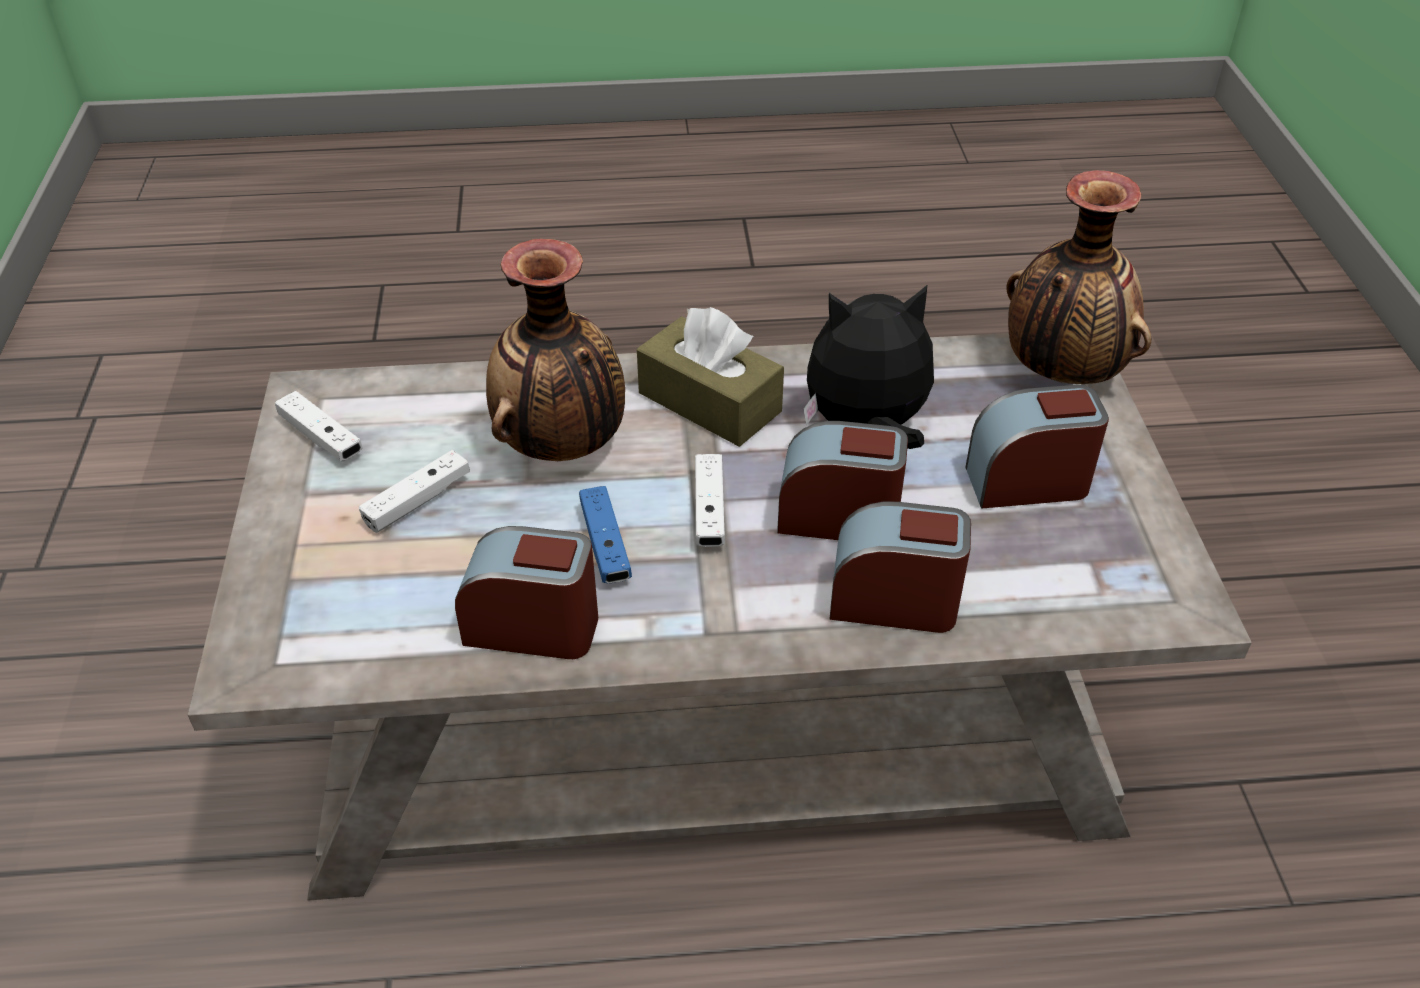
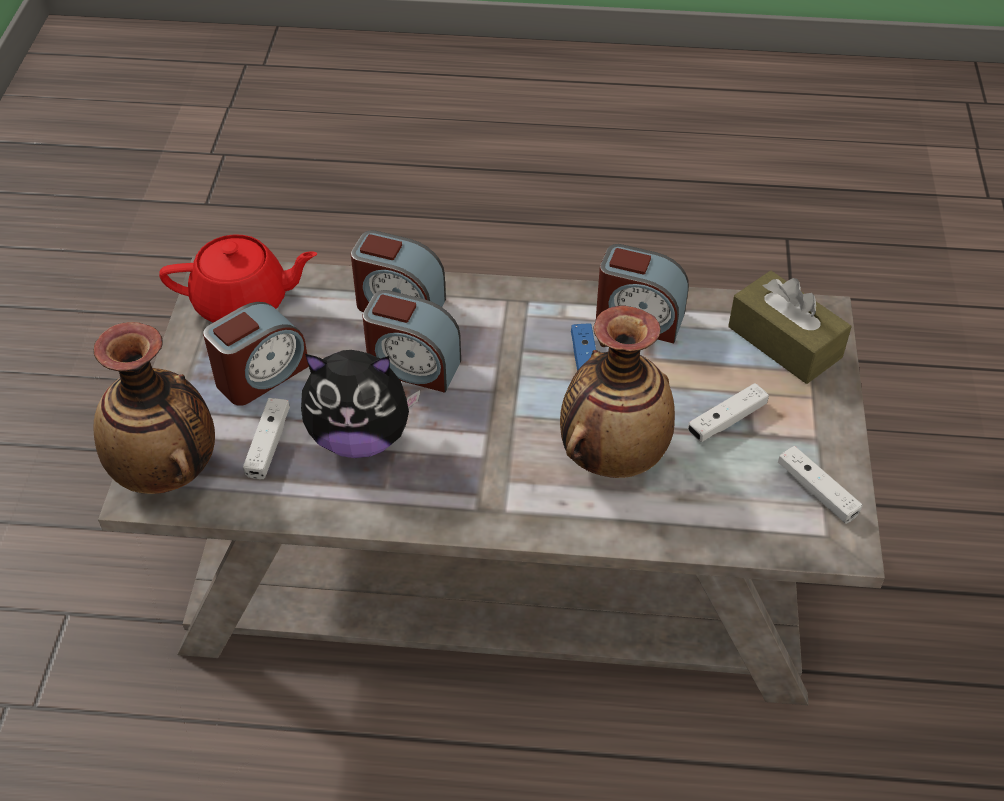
camera: 170 degrees left, 5 degrees up
(709, 402) = (482, 482): brown tissue box -> brown tissue box (784, 342)
(709, 511) = (505, 383): white game controller -> white game controller (268, 444)
(1027, 481) = (261, 375): alarm clock -> alarm clock turned 45 degrees counterclockwise
(1118, 574) = (243, 302): none -> red teapot

